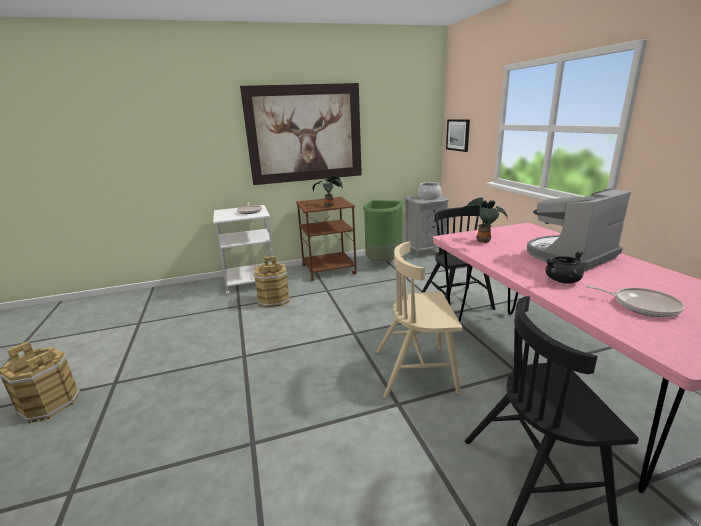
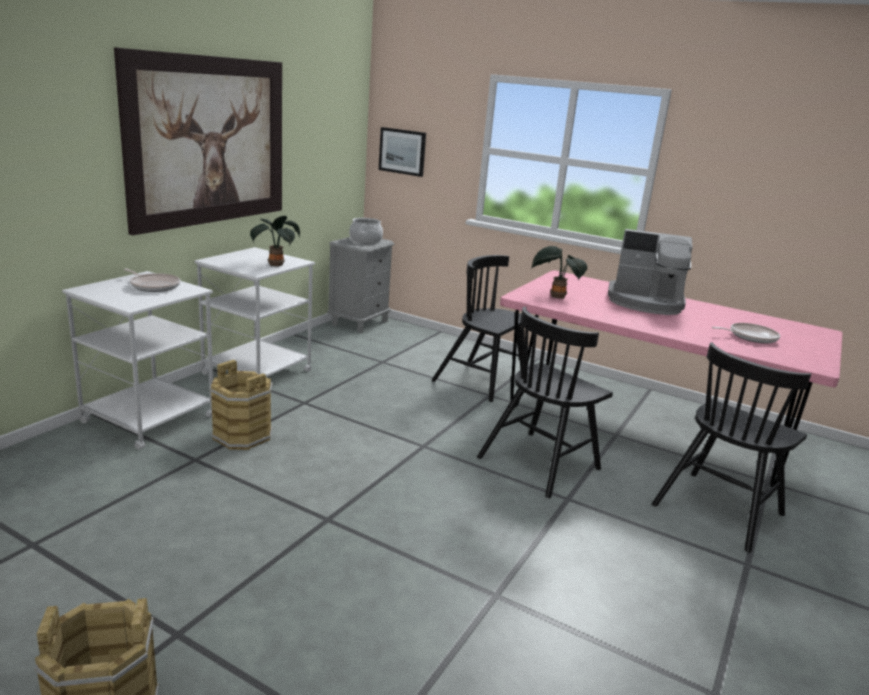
camera: 45 degrees left, 0 degrees up
(329, 269) = (258, 371): brown cart -> white cart
(383, 262) = (324, 347): green trash can -> none
(420, 370) = (542, 460): beige chair -> black chair
(562, 281) = (680, 327): black cooking pot -> none
(569, 256) = (645, 302): coffee machine -> coffee machine turned 90 degrees counterclockwise

